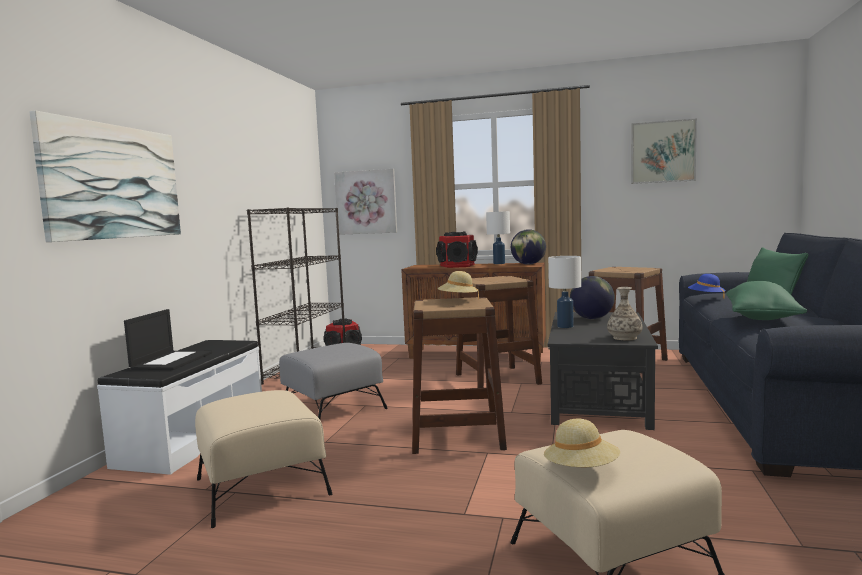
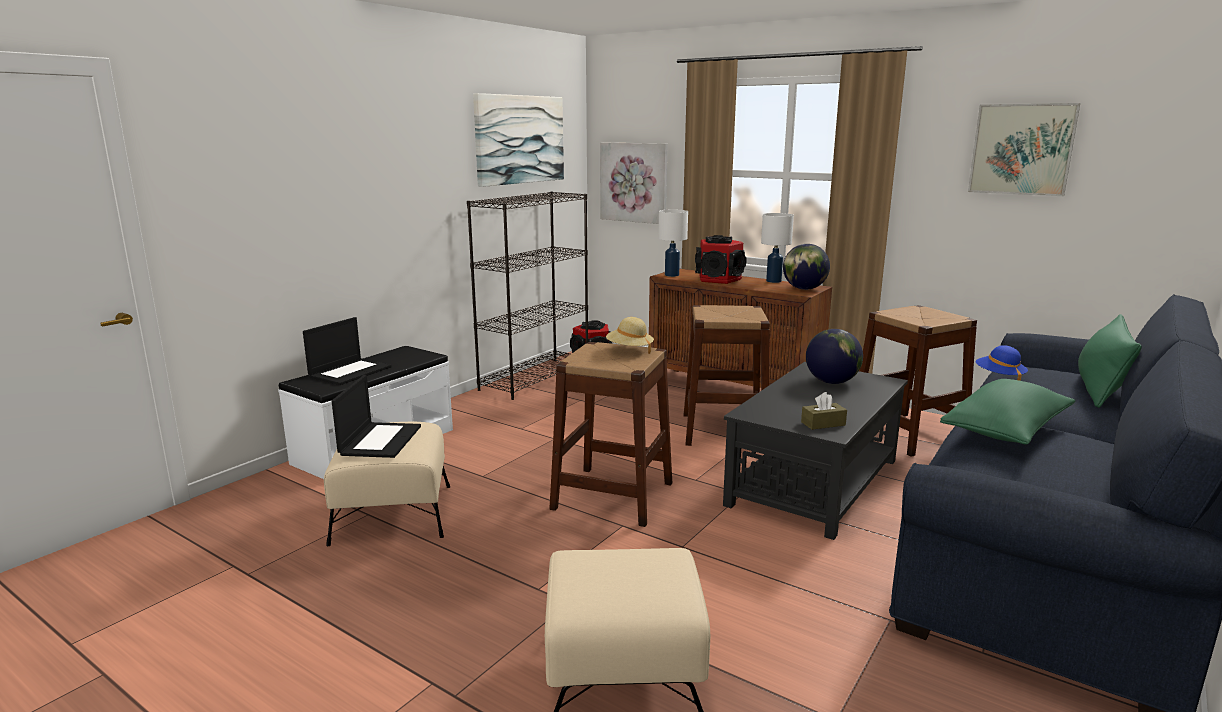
camera: 20 degrees right, 10 degrees up
(113, 182) = (299, 190): picture -> picture (520, 139)
(252, 406) = (380, 440): none -> laptop
(334, 408) = (521, 436): grey ottoman -> none
(564, 326) = (780, 390): white table lamp -> white table lamp (671, 275)
(581, 470) = (573, 588): beige hat -> none
(624, 338) = (823, 423): vase -> brown tissue box

